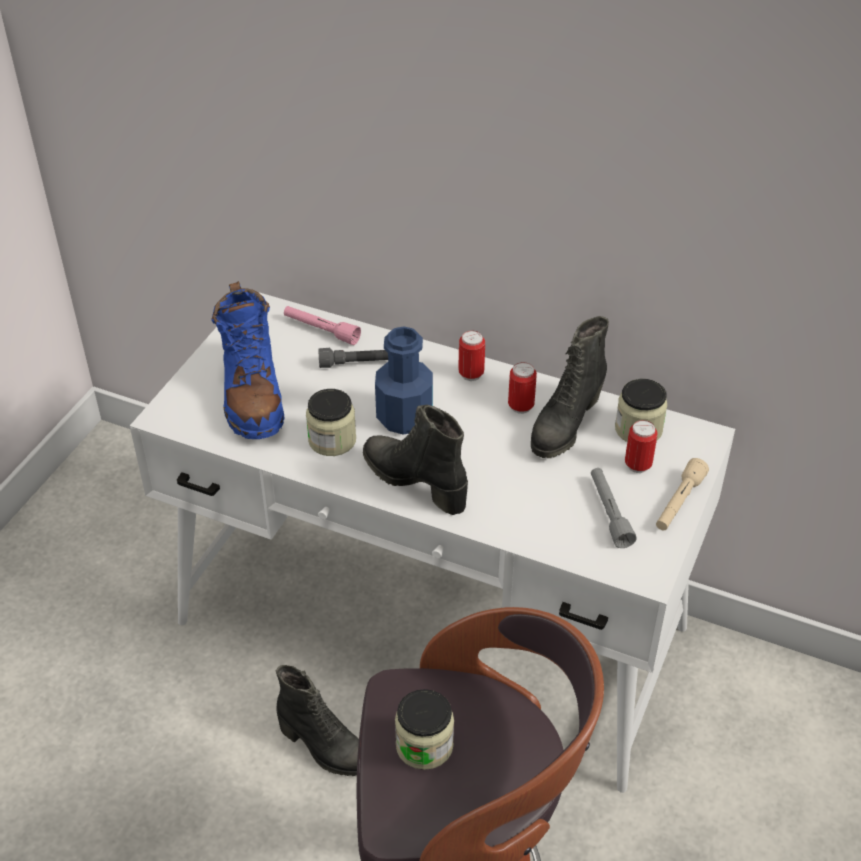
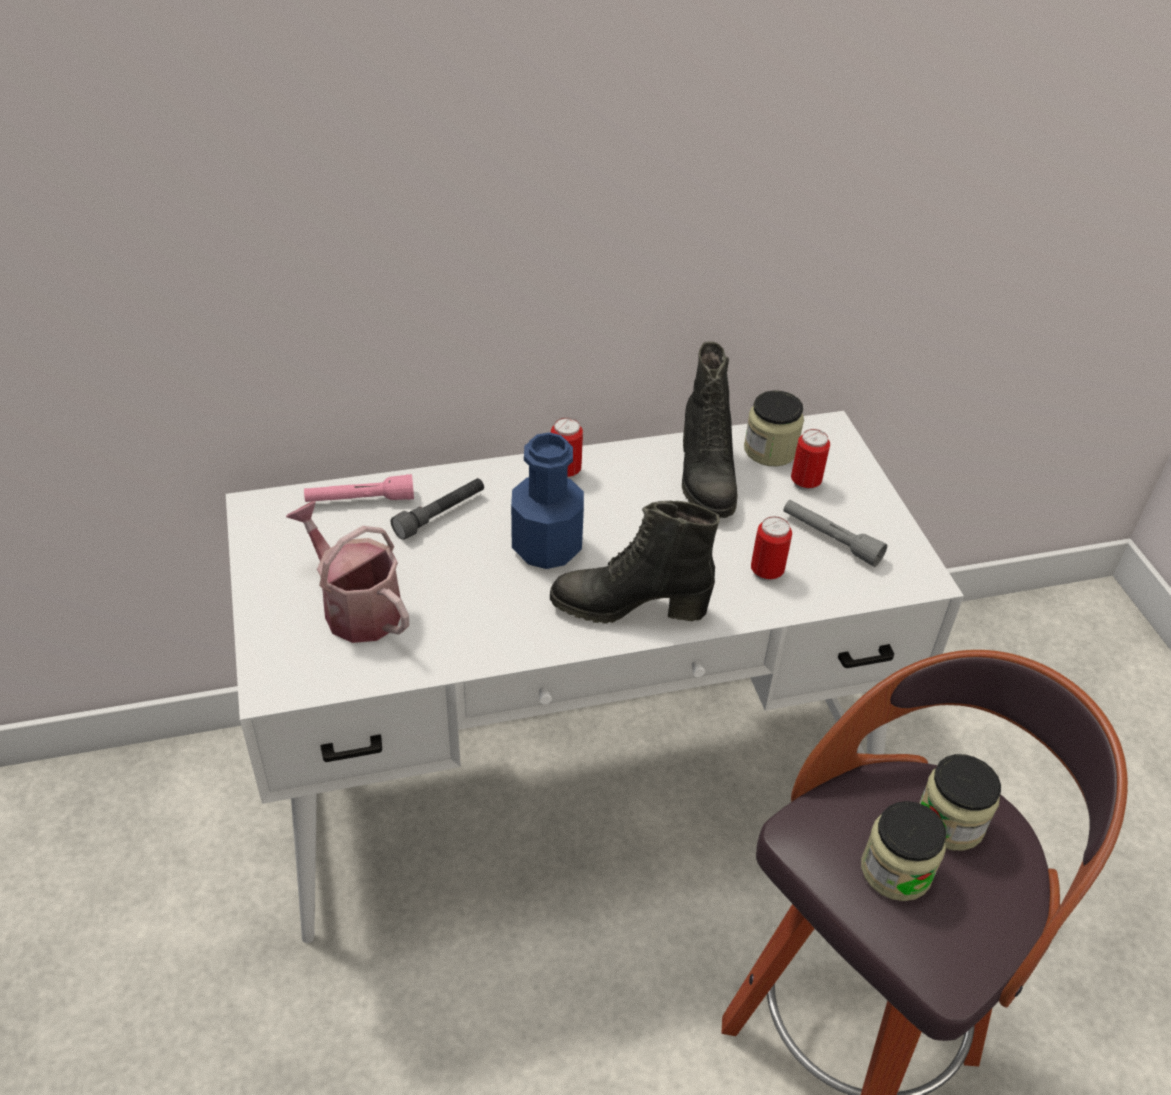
camera: 40 degrees left, 0 degrees up
(252, 395) = (355, 607): blue boot -> watering can
(326, 748) = (586, 968): black boot -> none
(332, 440) = (498, 609): jar -> jar (949, 822)
(520, 406) = (646, 480): can -> can (766, 572)
(679, 503) = (874, 499): beige flashlight -> none

